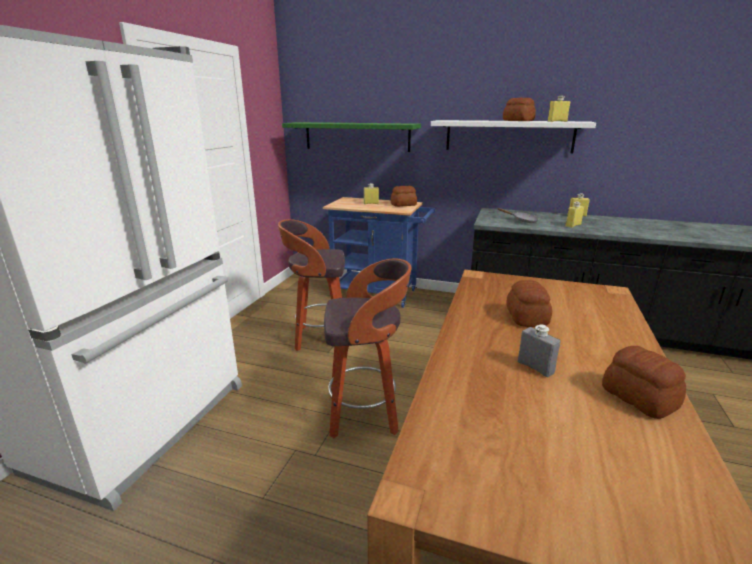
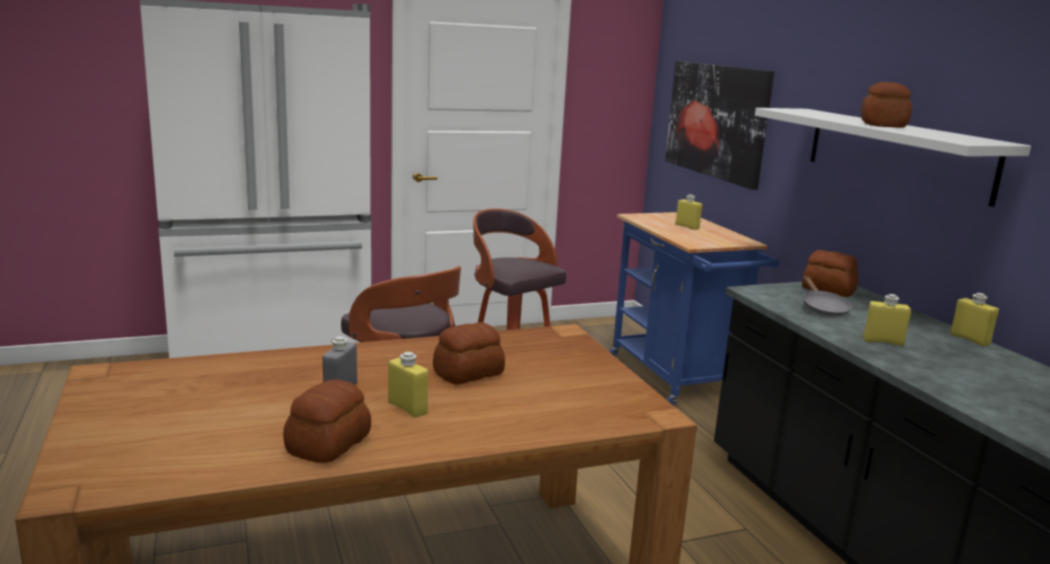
camera: 50 degrees right, 5 degrees down
(356, 136) = (716, 121): green shelf -> picture
(404, 205) = (723, 240): bread -> bread (828, 290)
(557, 121) = (926, 134): yellow bottle -> yellow bottle (407, 408)

